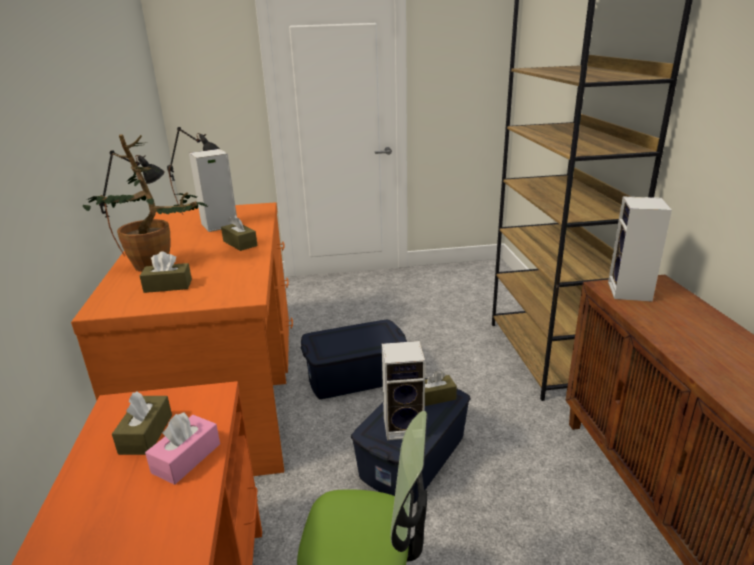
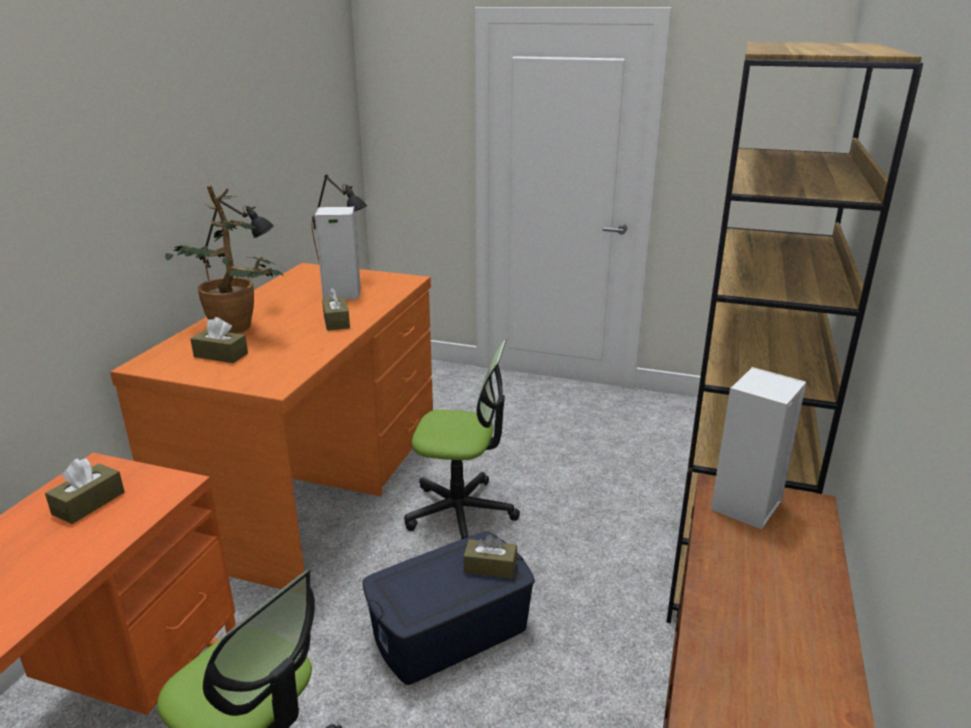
camera: 25 degrees right, 0 degrees up
(186, 458) = (94, 539): pink tissue box -> none
(356, 377) = (461, 513): blue storage box -> office chair
(405, 426) = (427, 589): speaker -> none

